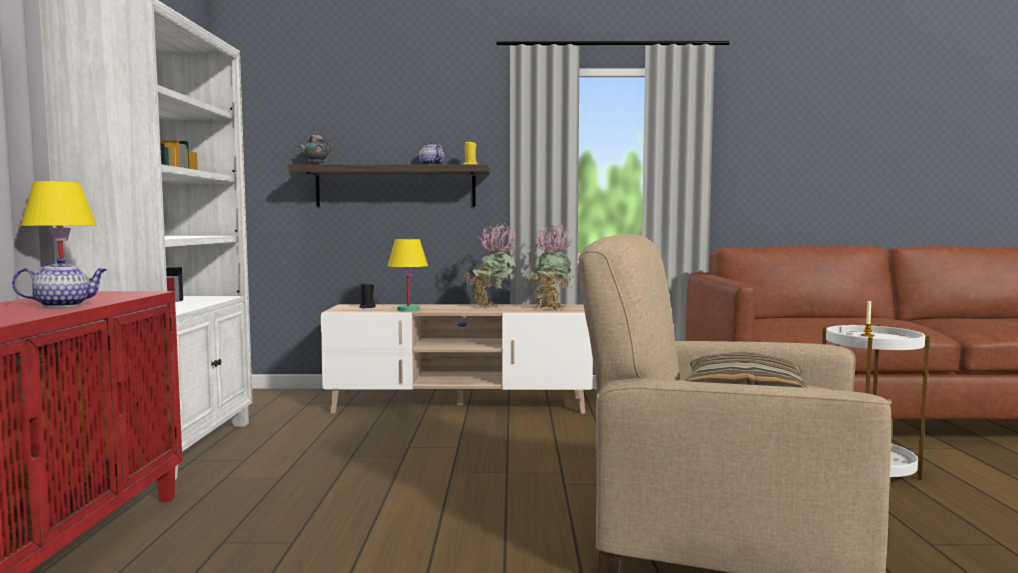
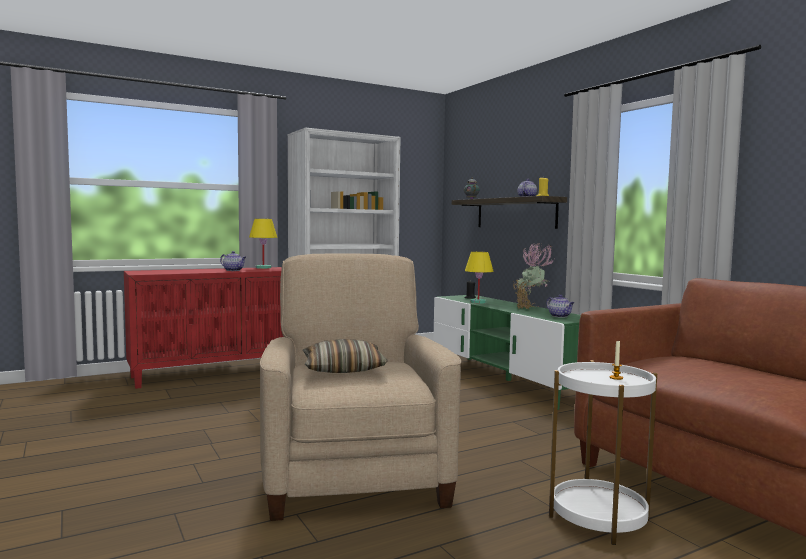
camera: 60 degrees right, 0 degrees up
(460, 405) = (506, 380): beige tv stand -> green tv stand
(550, 308) = (560, 316): potted plant -> teapot

